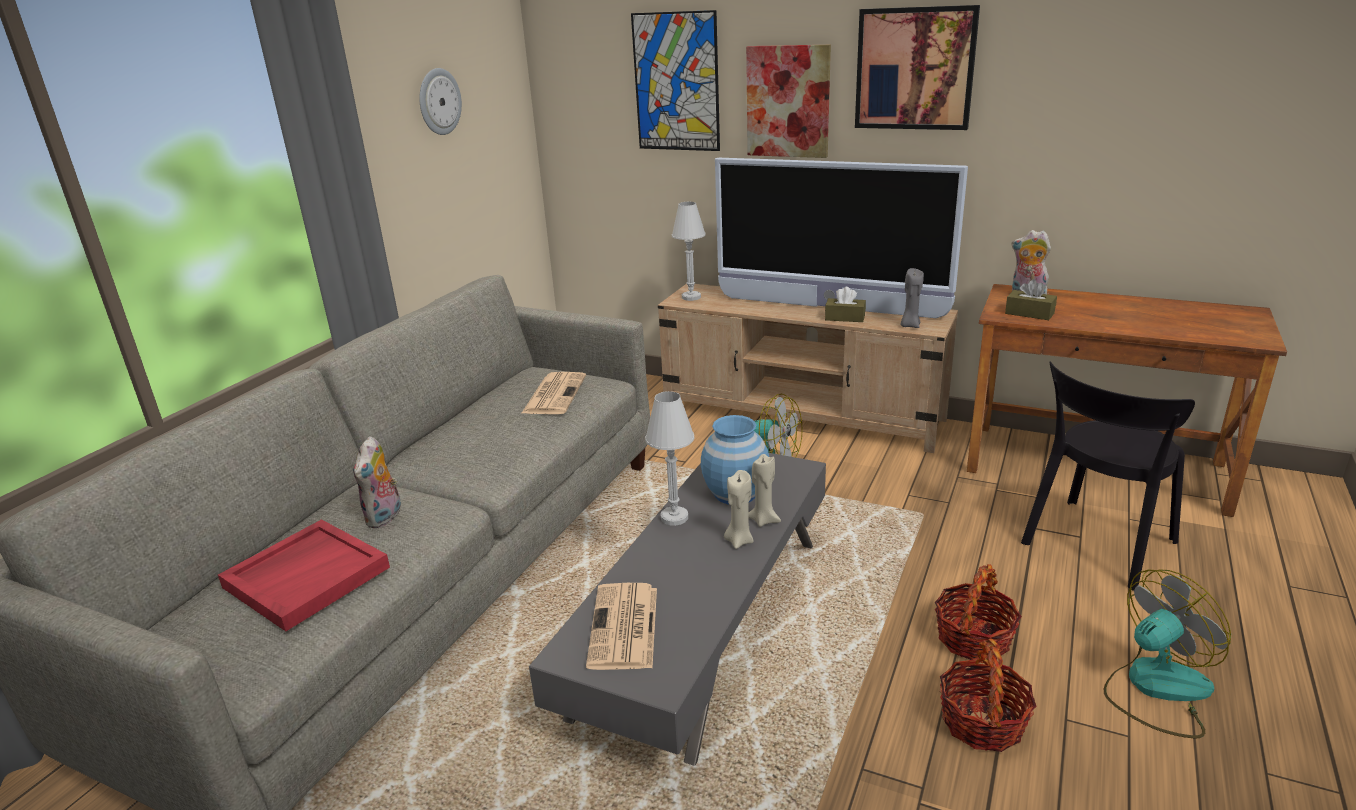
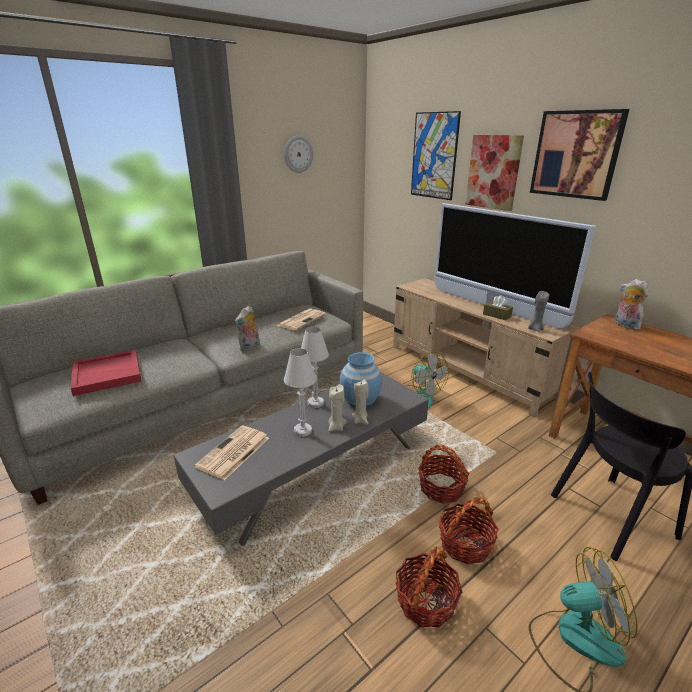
camera: 25 degrees right, 0 degrees up
(385, 517) = (167, 357): plush toy -> plush toy (250, 348)
(691, 297) = (418, 286): white table lamp -> white table lamp (303, 431)
(893, 583) = (441, 488): none -> basket
(1029, 313) = (612, 337): brown tissue box -> none

